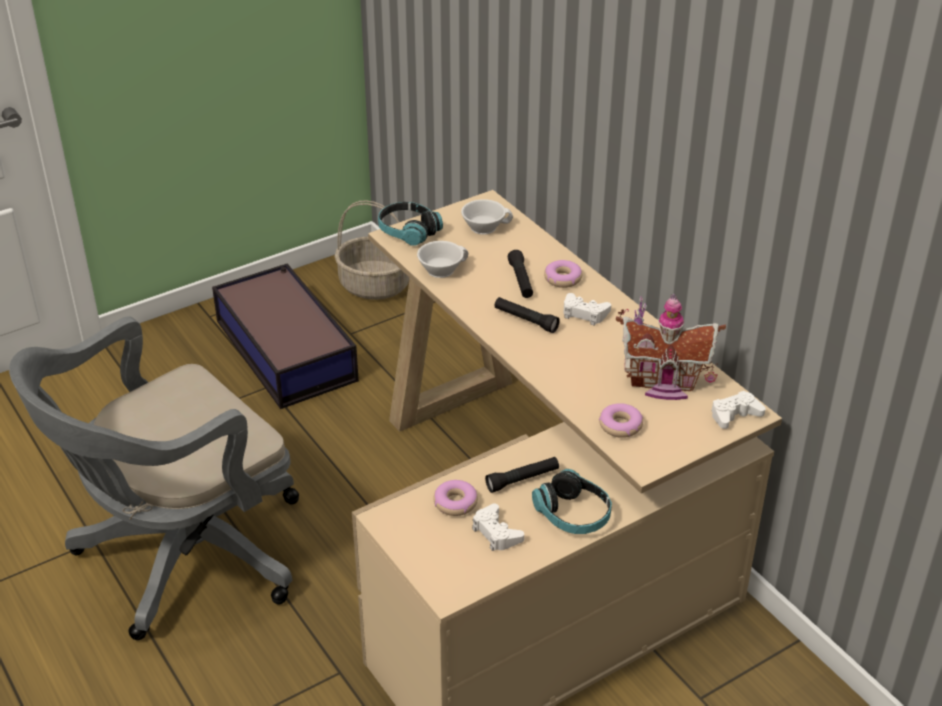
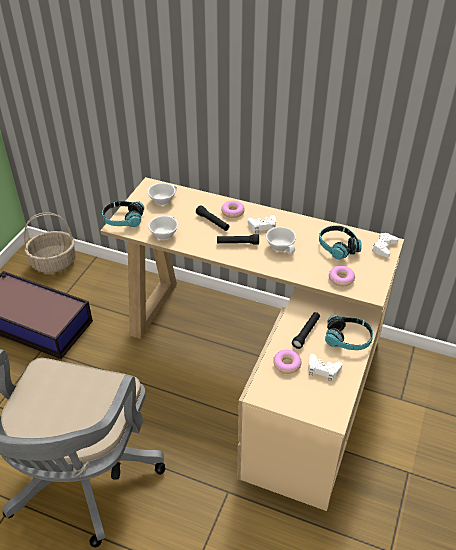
camera: 35 degrees left, 5 degrees up
(582, 349) = (281, 246): none -> white cup
(663, 384) = (338, 247): toy house -> headphones

